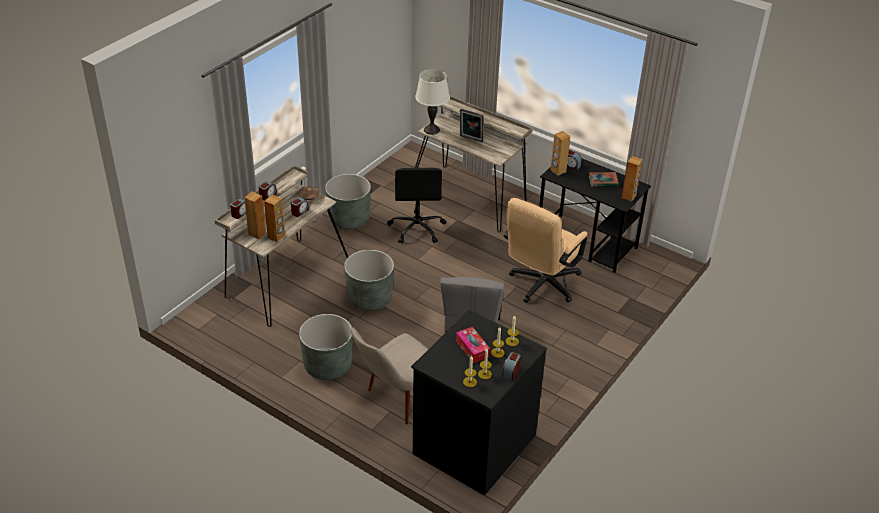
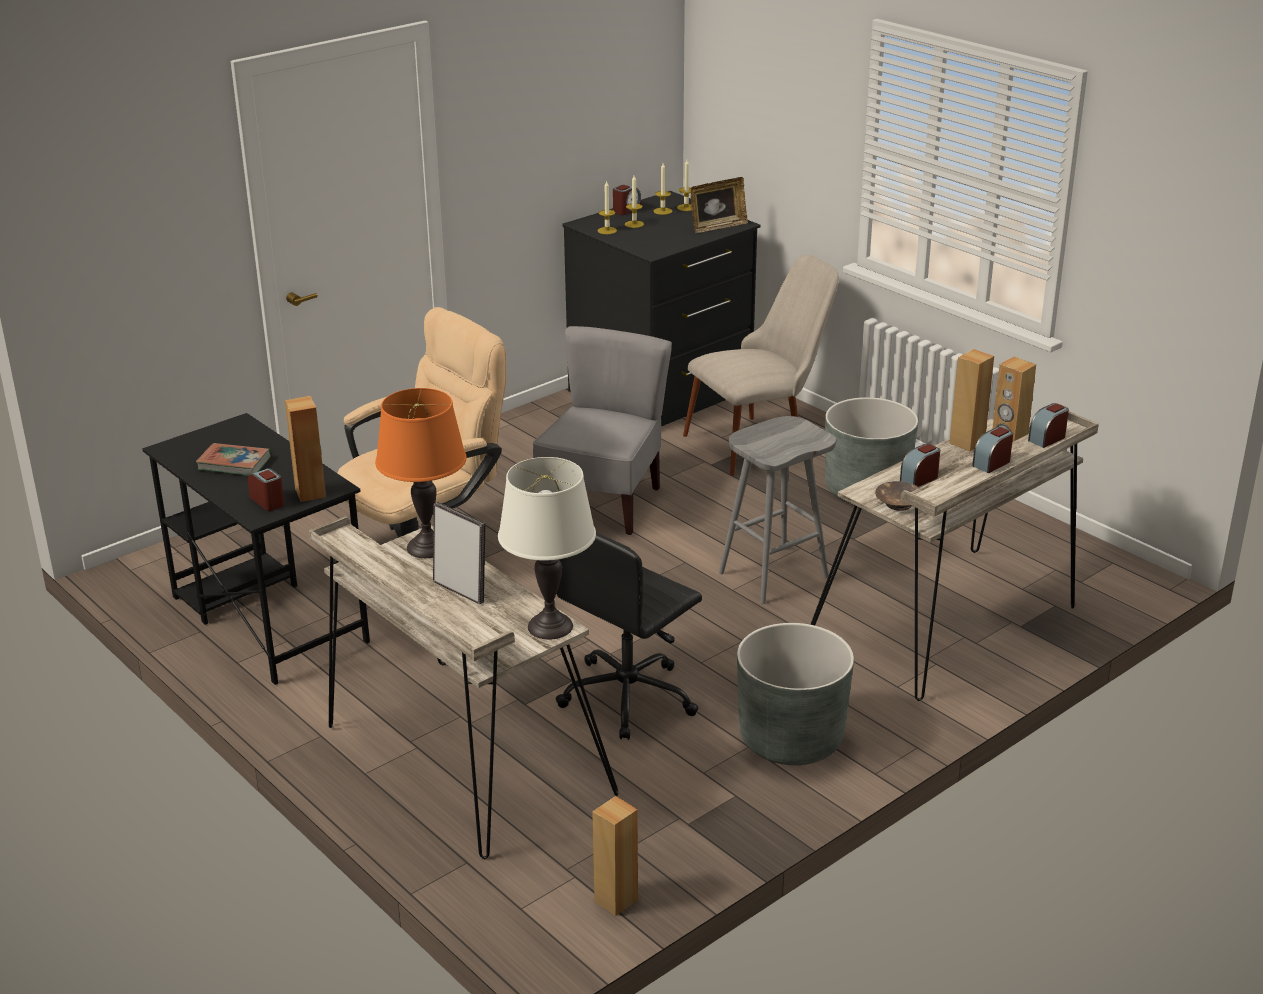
camera: 165 degrees left, 10 degrees down
(369, 298) = (773, 574): grey planter -> grey stool
(417, 228) = (629, 696): black office chair -> black office chair turned 150 degrees counterclockwise
(439, 357) = (717, 227): none -> picture frame
(472, 349) = (667, 229): tissue box -> none
(494, 154) = (428, 547): none -> orange table lamp
(629, 196) = (212, 433): brown speaker -> brown speaker (615, 900)

